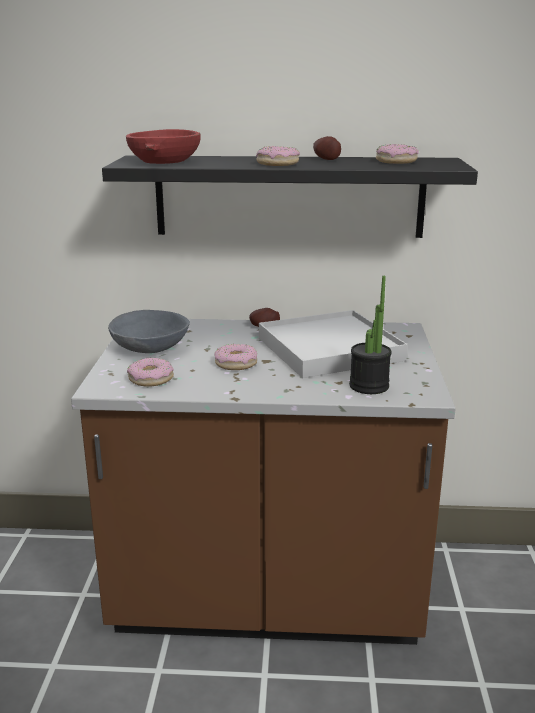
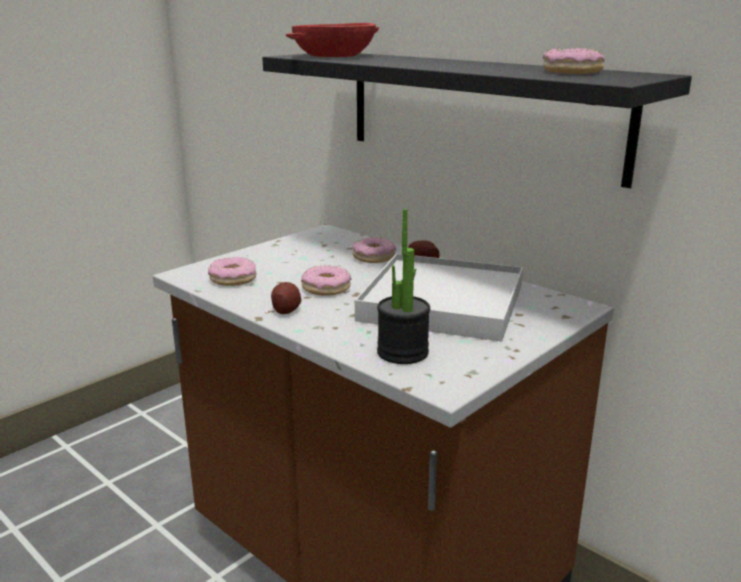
camera: 40 degrees right, 0 degrees up
(151, 347) = (289, 253): grey bowl -> none
(277, 163) = (424, 64): donut -> donut (373, 257)
(326, 159) = (502, 64): potato -> potato (286, 309)

